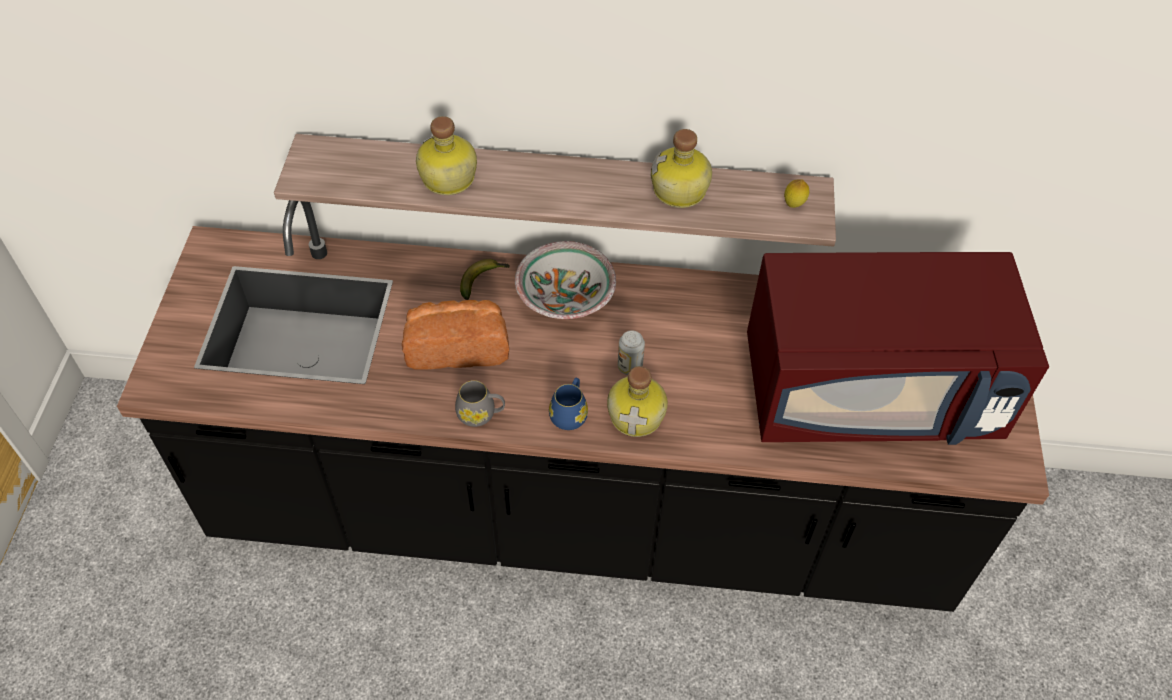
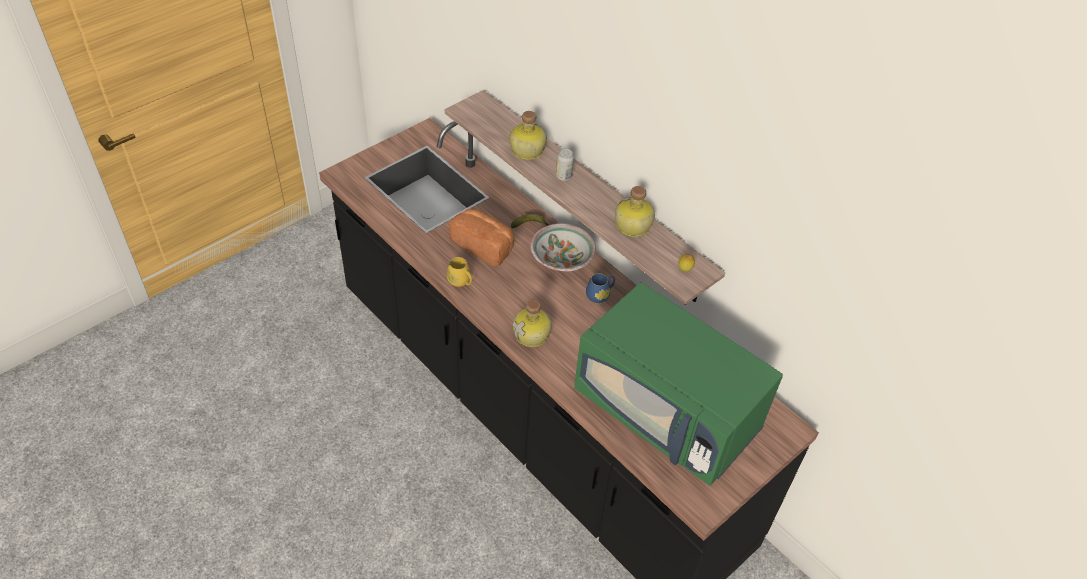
camera: 40 degrees right, 5 degrees down
(481, 414) = (461, 281): grey mug -> yellow mug
(570, 413) = (501, 310): blue mug -> blue mug (600, 295)
(630, 366) = (555, 311): can -> can (563, 176)
(870, 391) = (668, 412): red microwave -> green microwave

